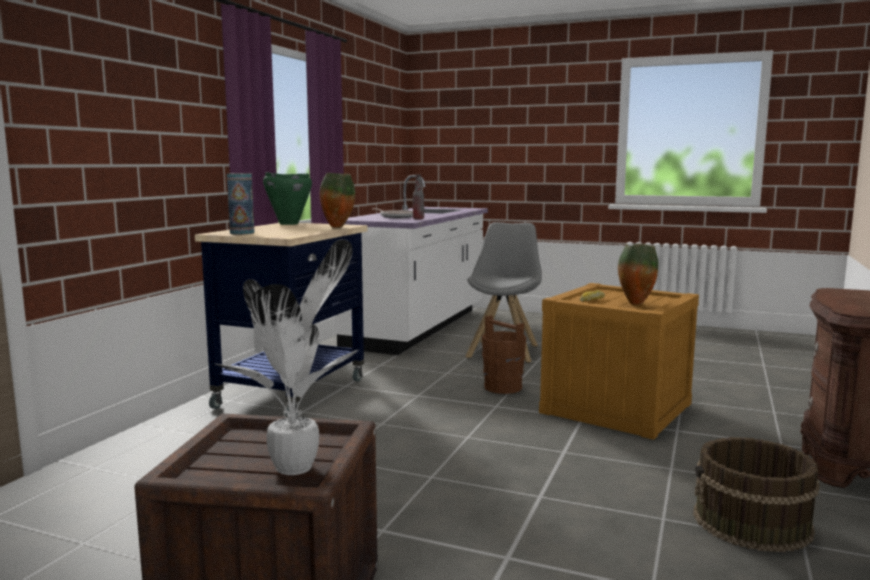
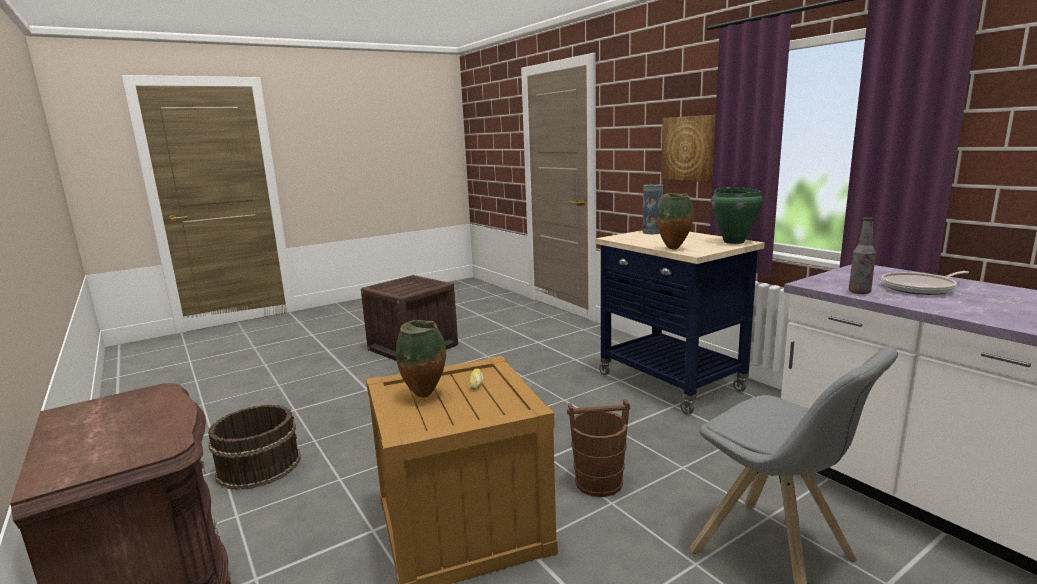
camera: 125 degrees right, 5 degrees up
(176, 132) = (689, 148): none -> picture
(298, 466) = (391, 290): potted plant -> none

